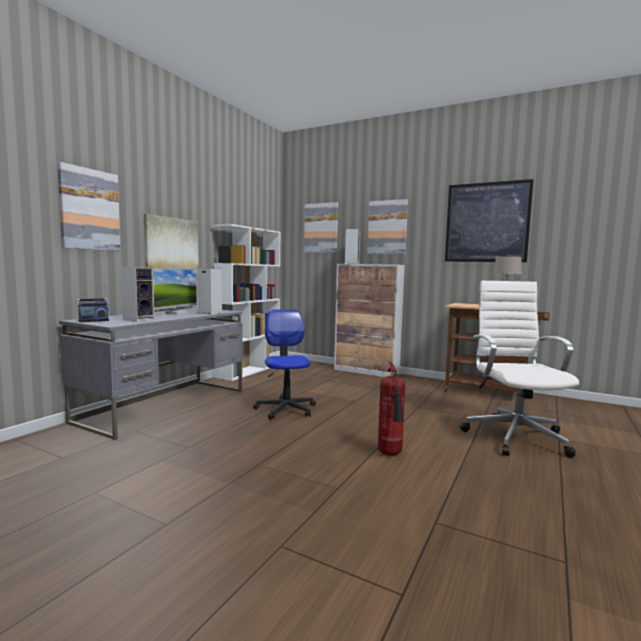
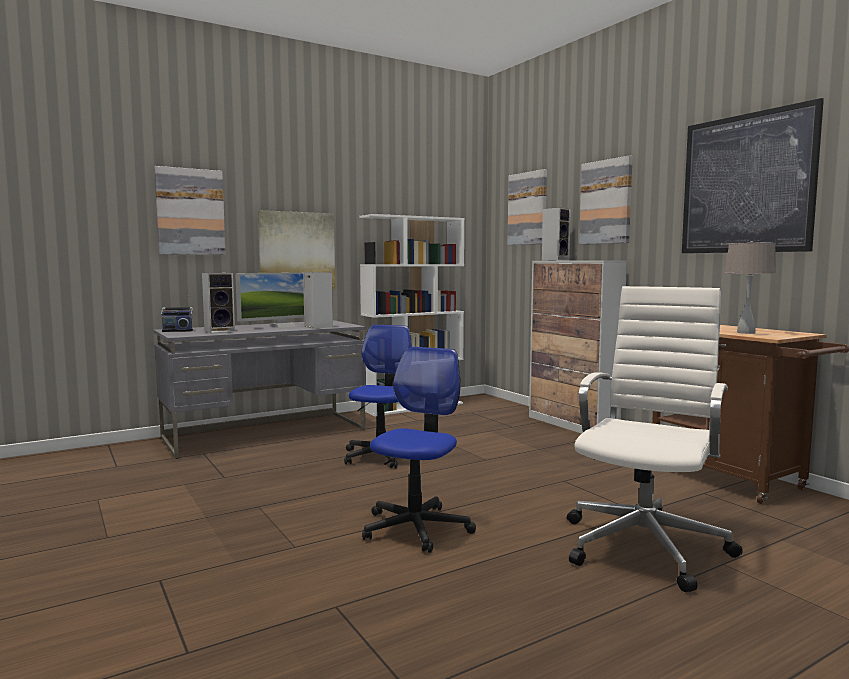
camera: 30 degrees right, 0 degrees up
(391, 454) = (416, 528): fire extinguisher -> office chair

